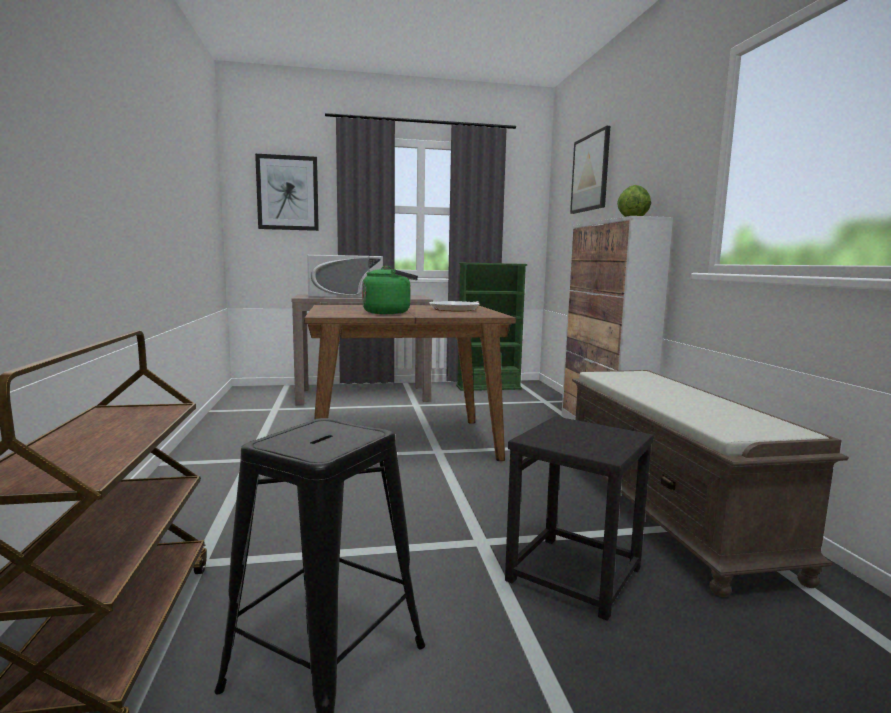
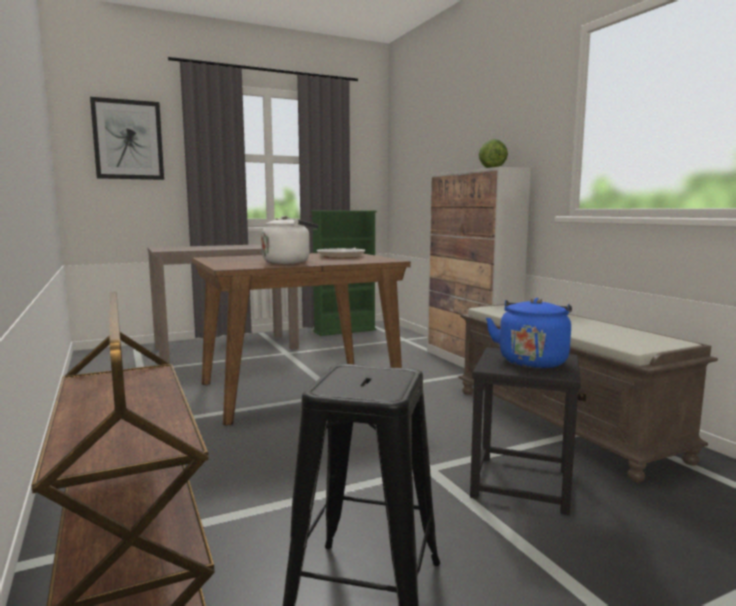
camera: 15 degrees left, 0 degrees up
(347, 296) = (204, 247): white microwave -> none
(389, 313) = (289, 262): green kettle -> white kettle
(589, 436) = (532, 361): none -> blue kettle
(590, 173) = (437, 126): picture -> none

